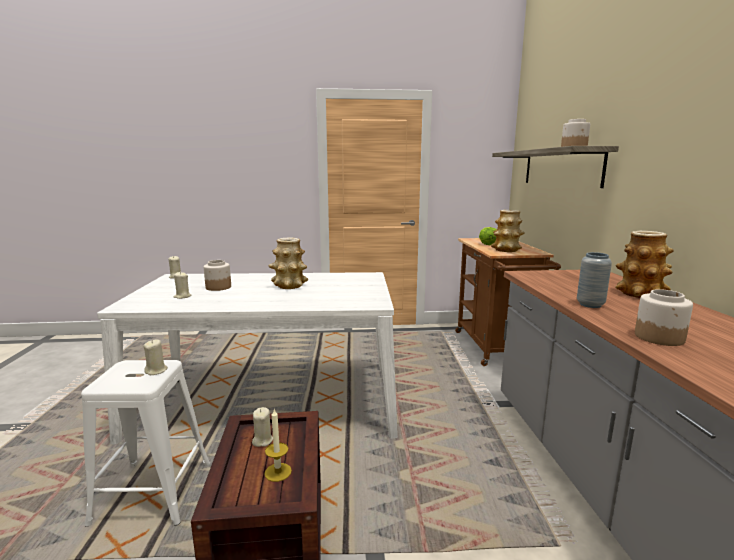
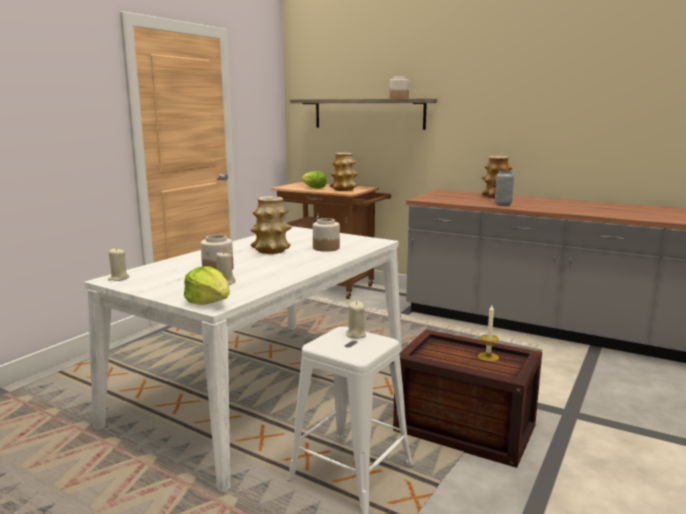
camera: 55 degrees left, 0 degrees up
(129, 304) = (209, 302): none -> lettuce
(262, 440) = (442, 354): beige candle -> none
(659, 337) = (562, 209): jar -> jar (326, 248)

